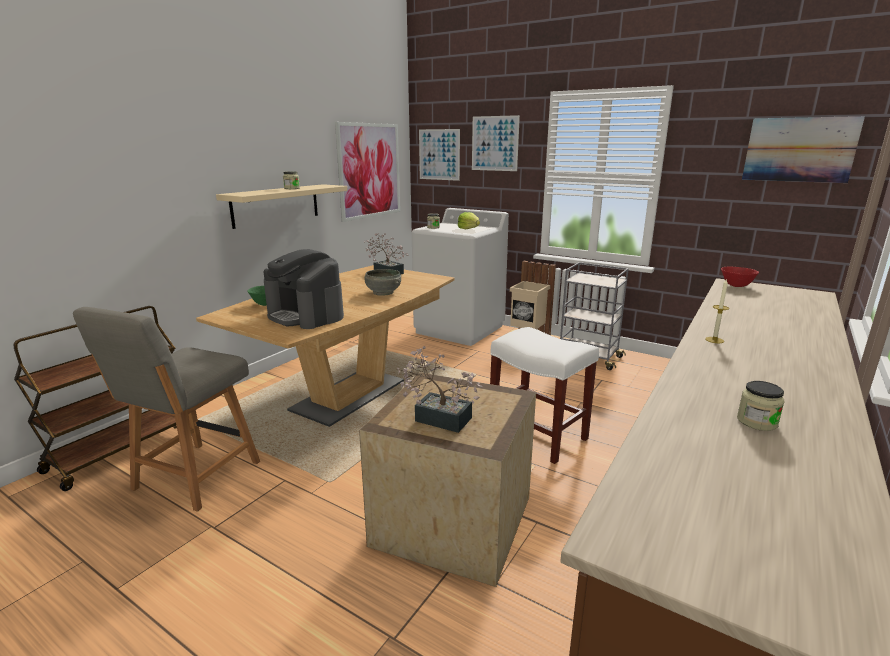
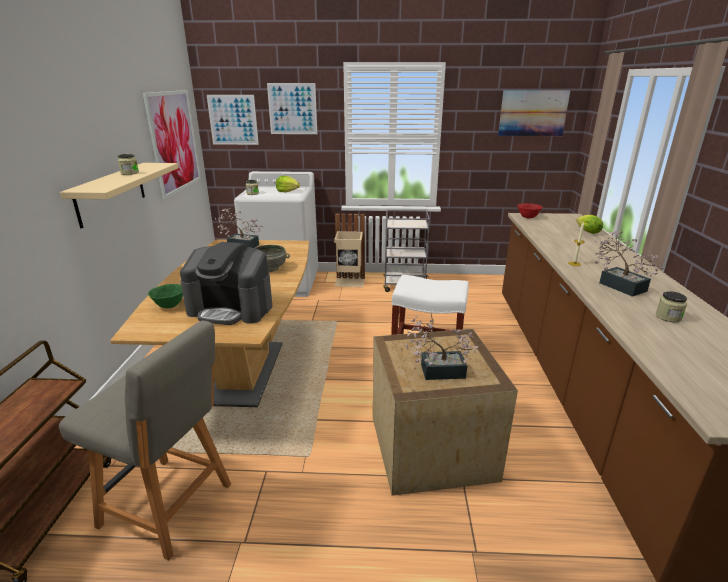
camera: 30 degrees left, 5 degrees up
(194, 477) = (170, 506): grey chair -> grey chair turned 60 degrees counterclockwise
(741, 373) = (618, 285): none -> potted plant
(805, 312) = (586, 231): none -> lettuce

